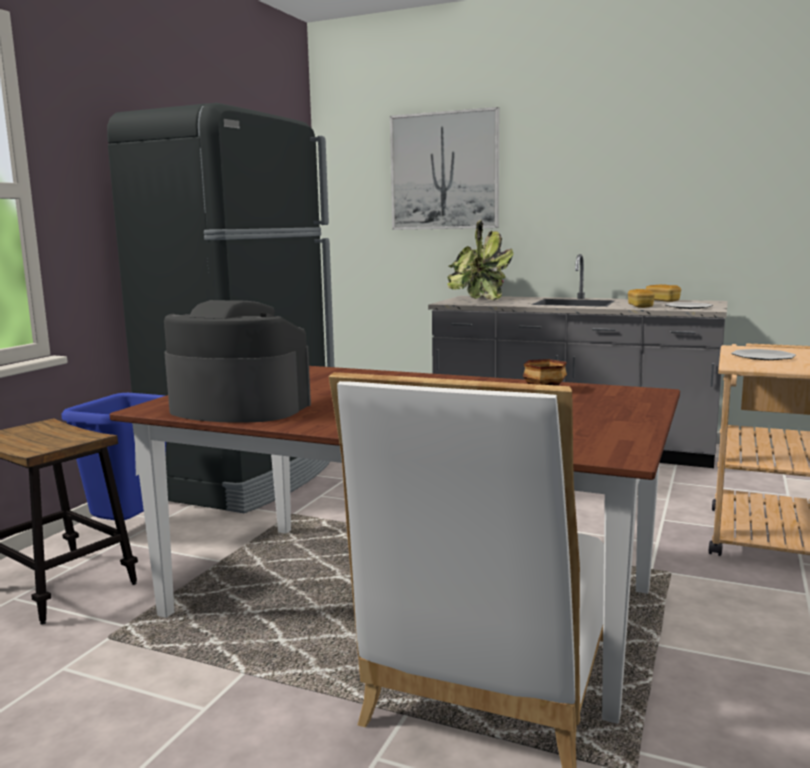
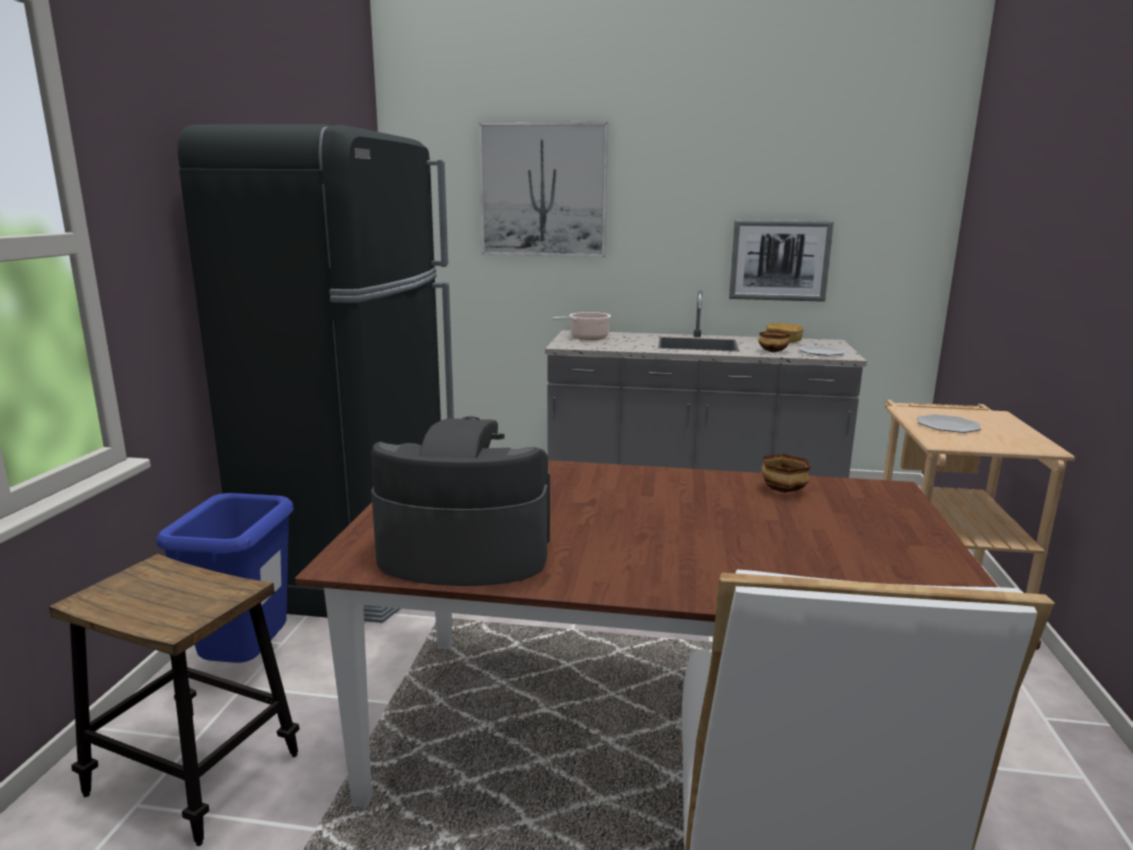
camera: 15 degrees left, 5 degrees up
(475, 299) = (587, 338): potted plant -> cooking pot
(640, 306) = (773, 351): bread -> bowl
(661, 225) = (779, 260): none -> picture

